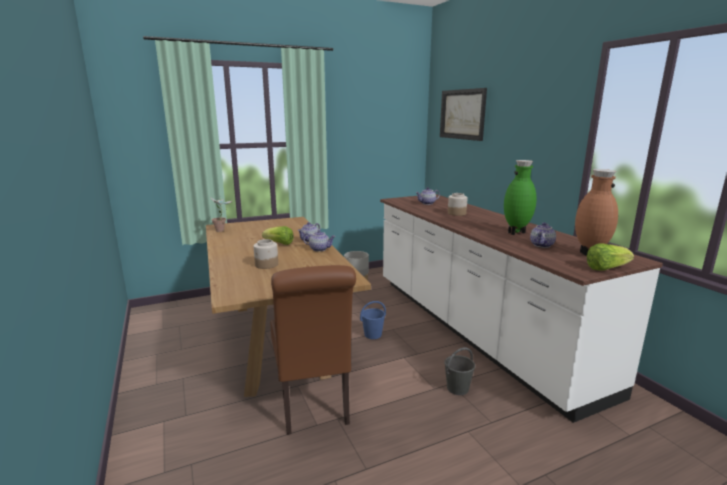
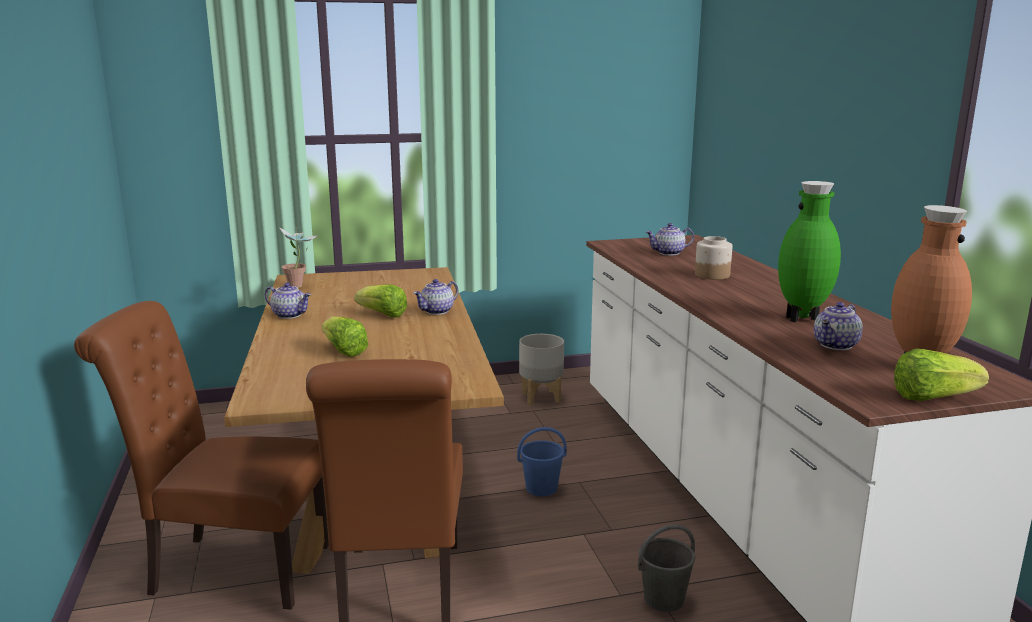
camera: 10 degrees right, 0 degrees up
(206, 398) = (230, 569): none -> brown chair
(266, 265) = (343, 351): jar -> lettuce
(319, 249) = (446, 328): teapot -> teapot (290, 315)
(462, 114) = (751, 86): picture -> none

